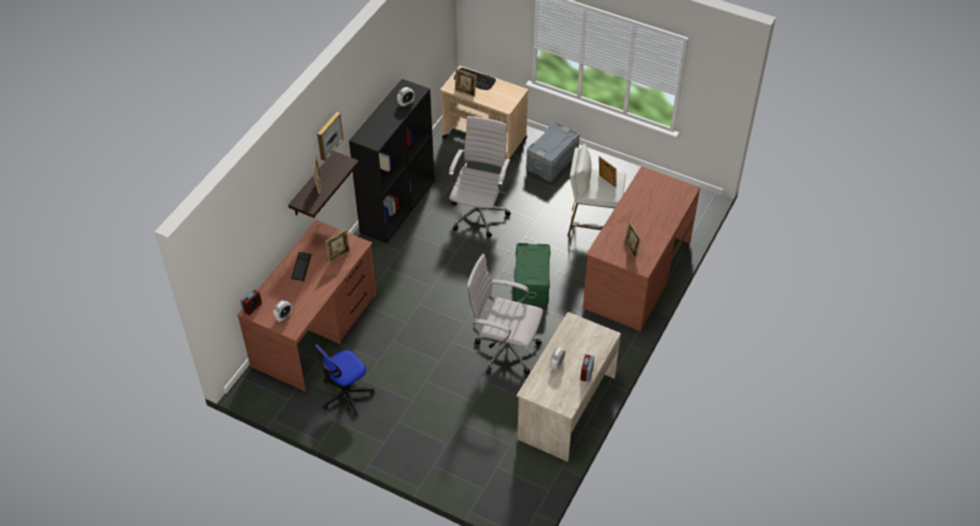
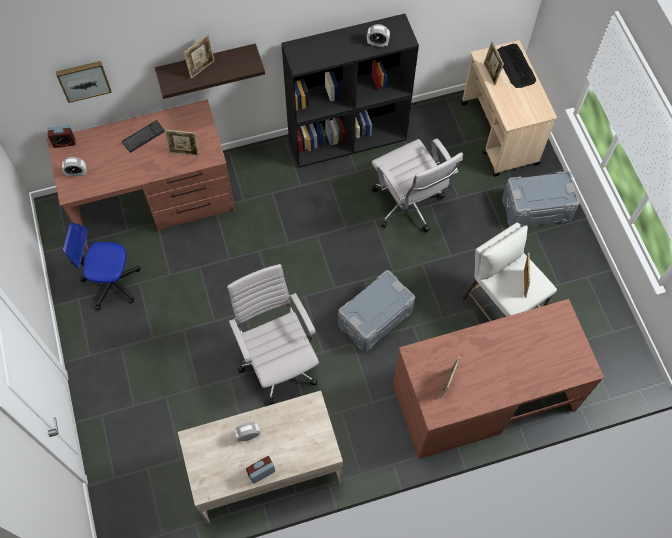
camera: 45 degrees right, 15 degrees up
(328, 135) = (246, 23): picture -> picture (83, 80)
(479, 213) = (409, 206): white office chair -> white office chair turned 90 degrees clockwise
(532, 284) = (375, 319): green storage box -> grey storage box

